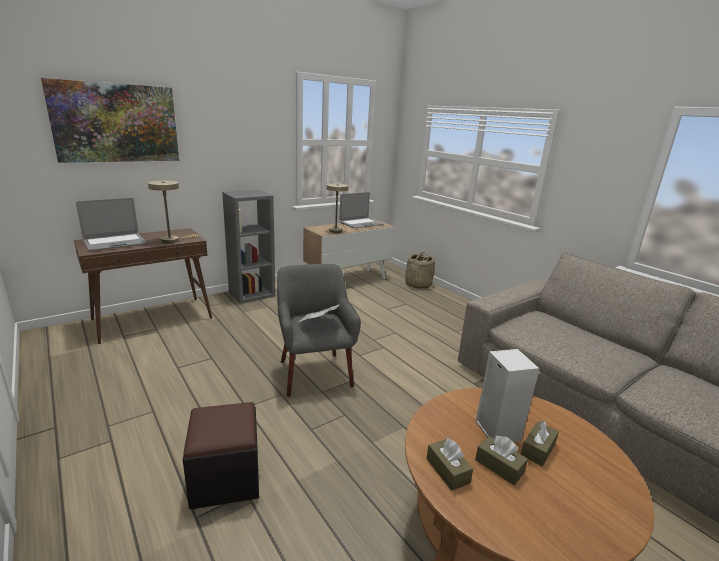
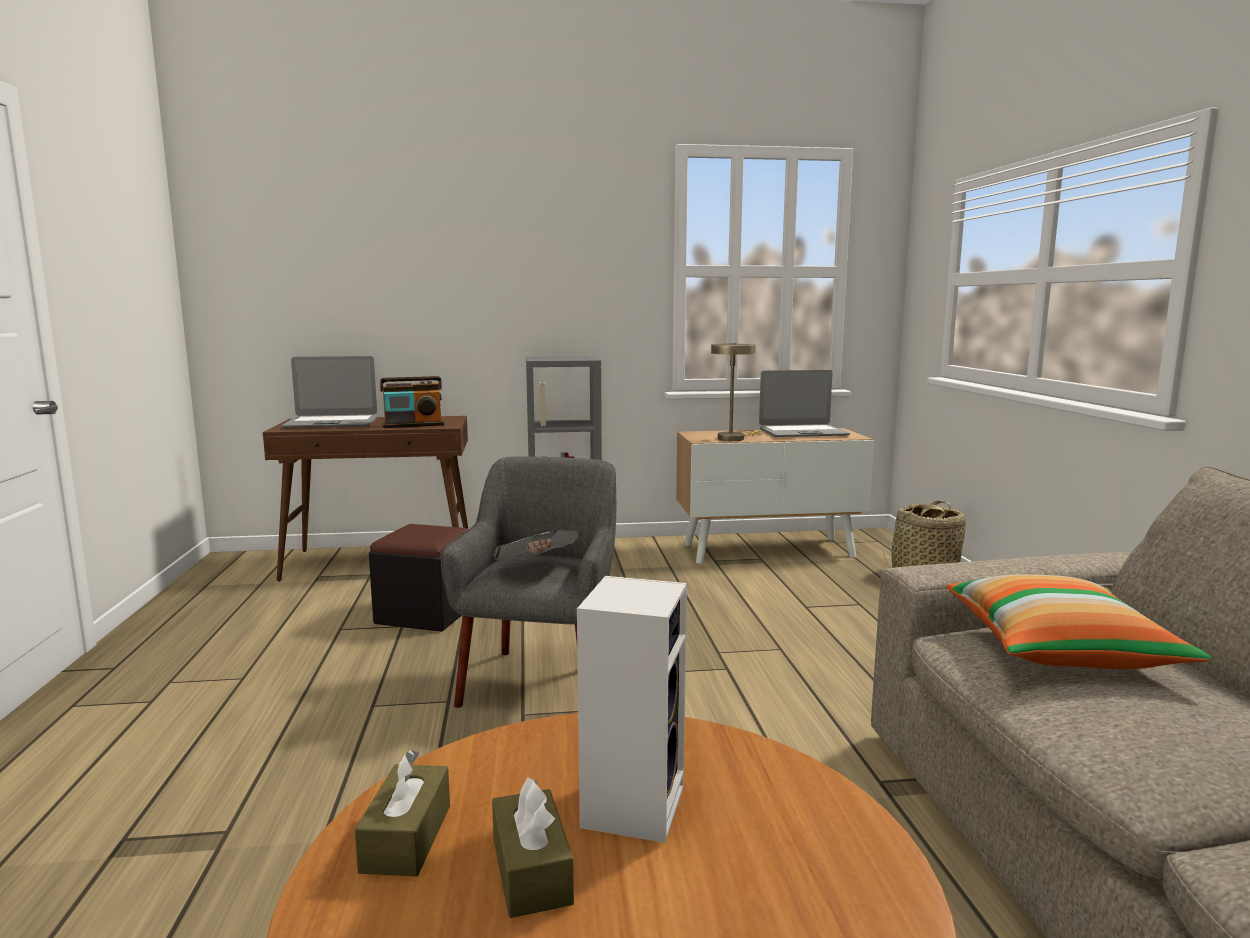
camera: 30 degrees right, 10 degrees down
(116, 123) = (367, 243): picture -> none
(173, 240) = (413, 425): beige table lamp -> radio
(226, 478) = (225, 799): black ottoman -> black ottoman (426, 613)
(538, 450) = (682, 874): brown tissue box -> none
(542, 327) = (1060, 649): none -> pillow

